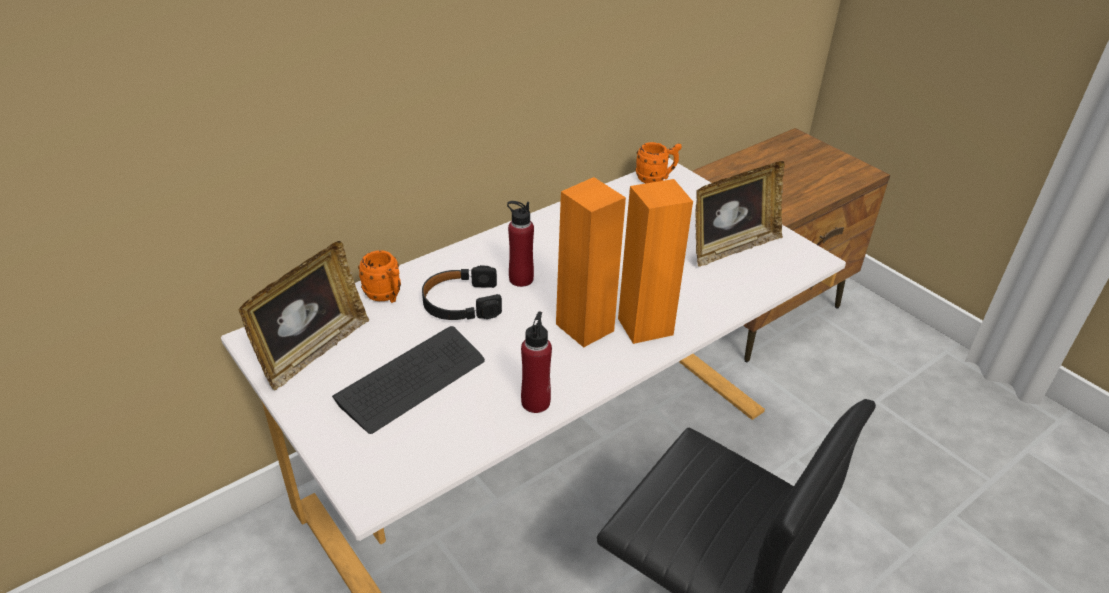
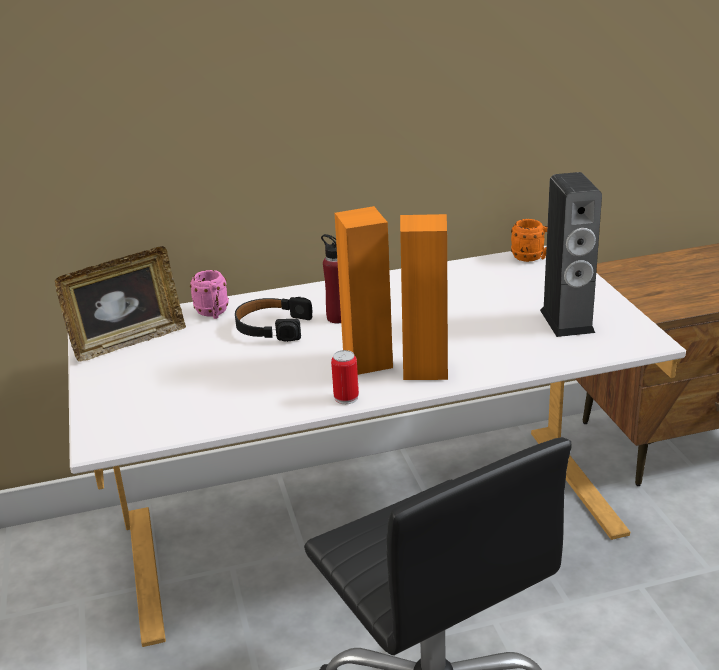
camera: 25 degrees right, 10 degrees down
(386, 296) = (213, 313): orange mug -> pink mug
(412, 380) = (189, 374): keyboard -> none
(536, 402) = (280, 406): red bottle -> none
(593, 377) = (346, 398): none -> can
(732, 247) = (567, 321): picture frame -> speaker

